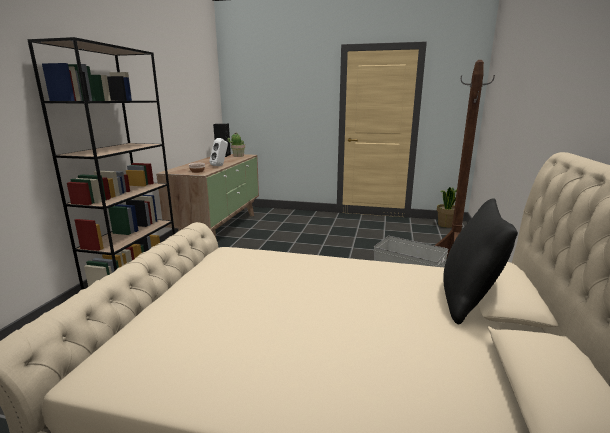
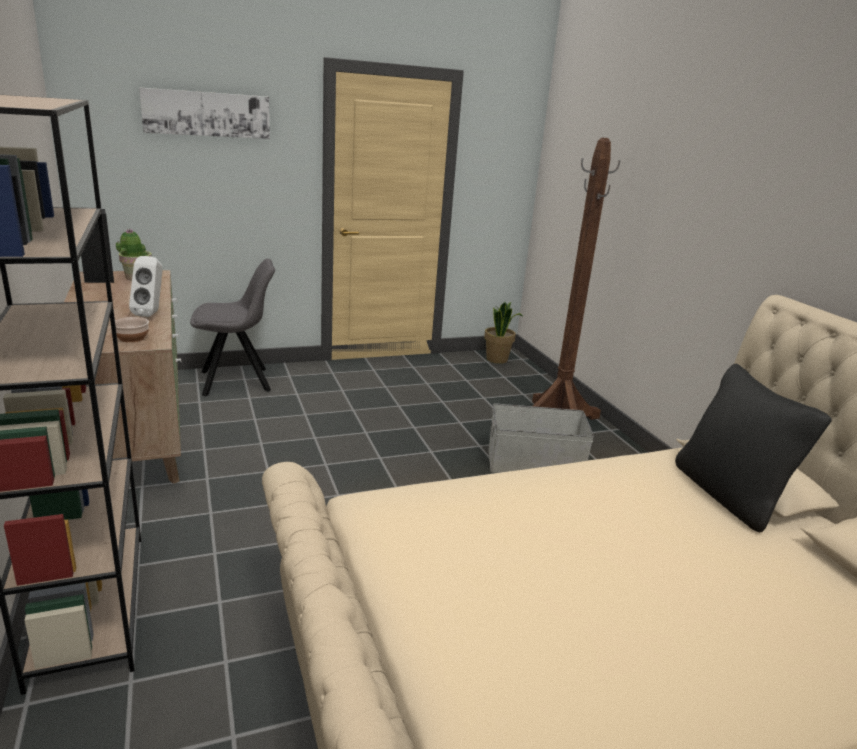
camera: 35 degrees left, 5 degrees up
(282, 79) = (207, 114): none -> picture
(284, 215) = (236, 381): none -> grey chair

